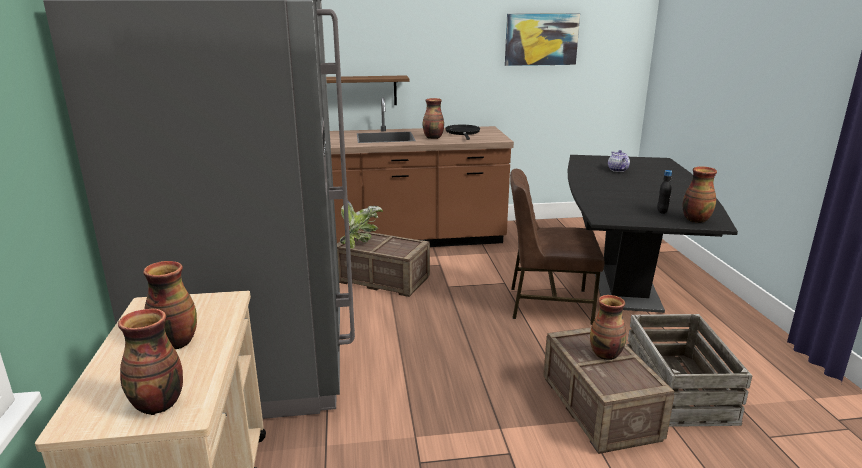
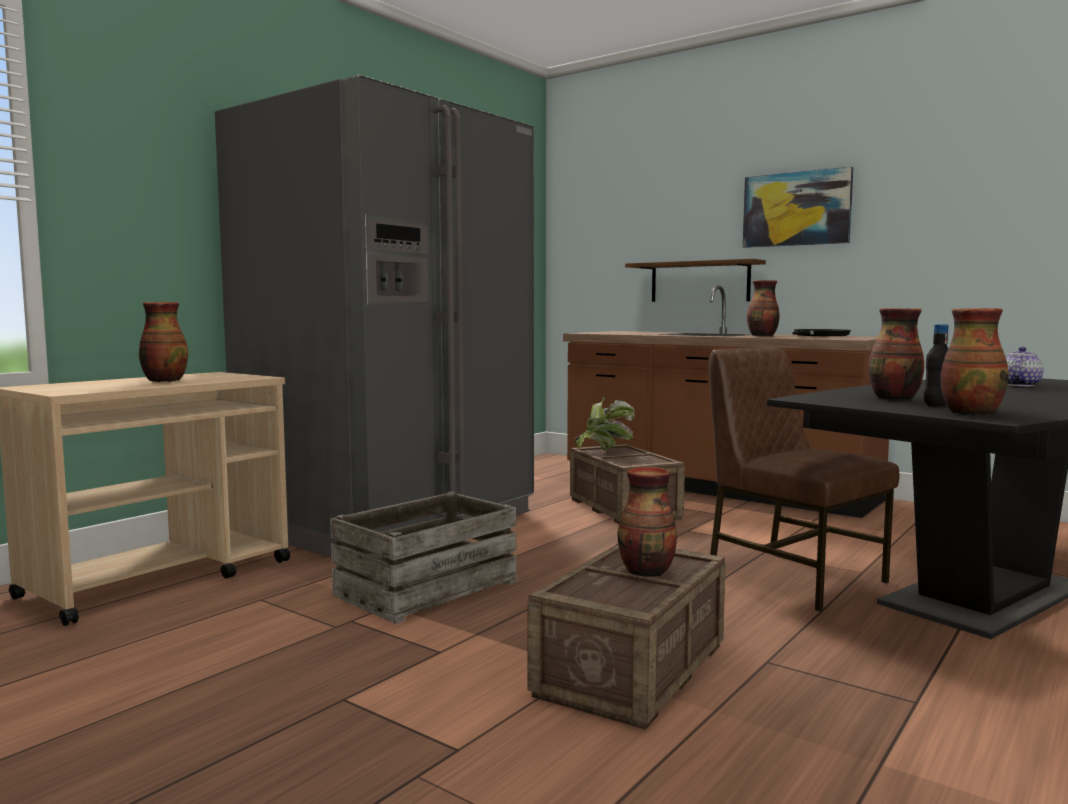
camera: 45 degrees right, 15 degrees down
(157, 404) = (69, 389): vase -> vase (893, 398)
(541, 39) = (986, 197): picture -> picture (796, 209)
(676, 389) = (800, 704): crate -> crate (426, 588)

